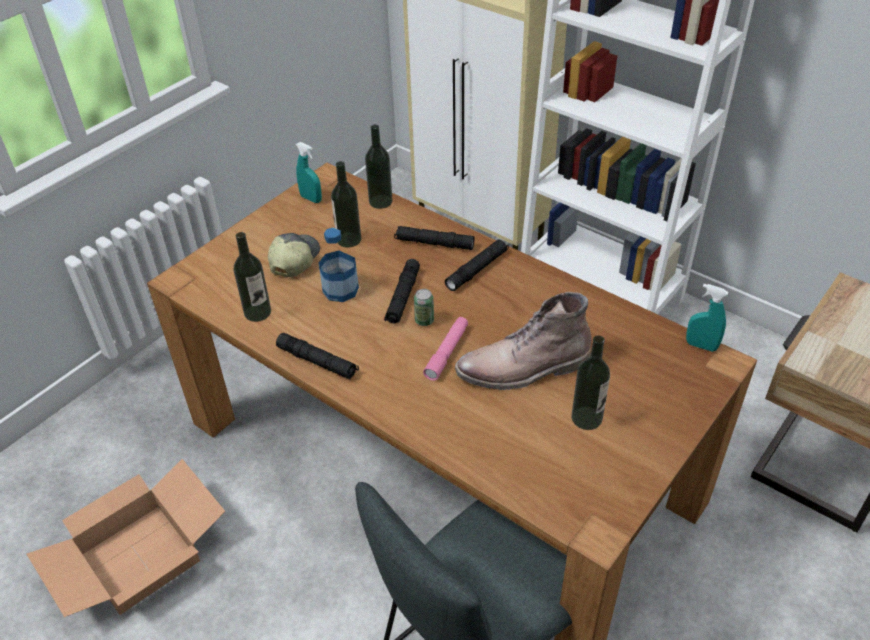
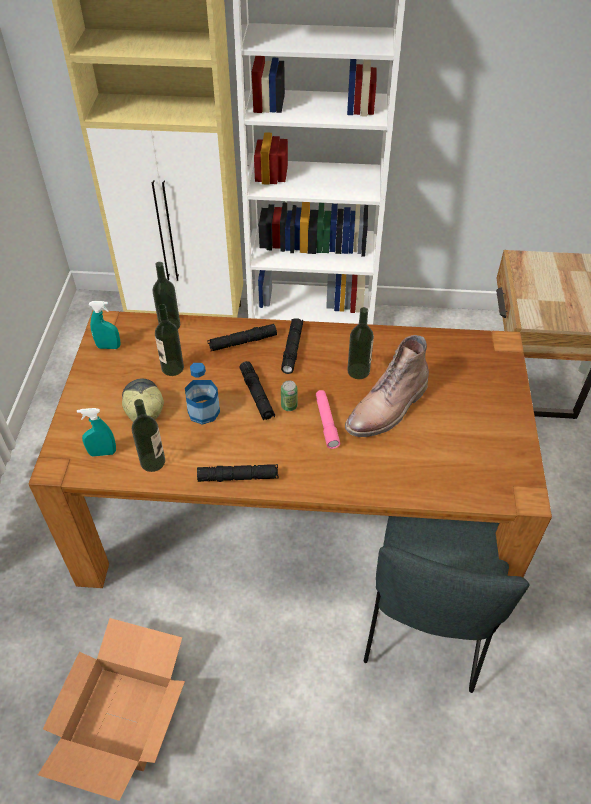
camera: 35 degrees left, 5 degrees up
(586, 418) = (456, 423): bottle -> bottle (358, 371)
(701, 346) = (482, 338): turquoise spray bottle -> turquoise spray bottle (102, 453)

